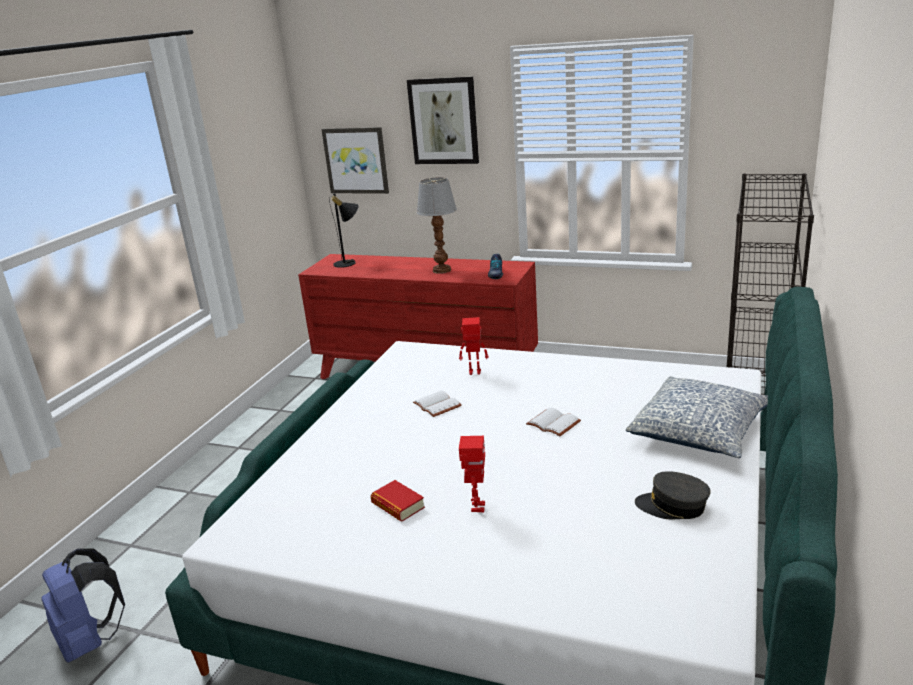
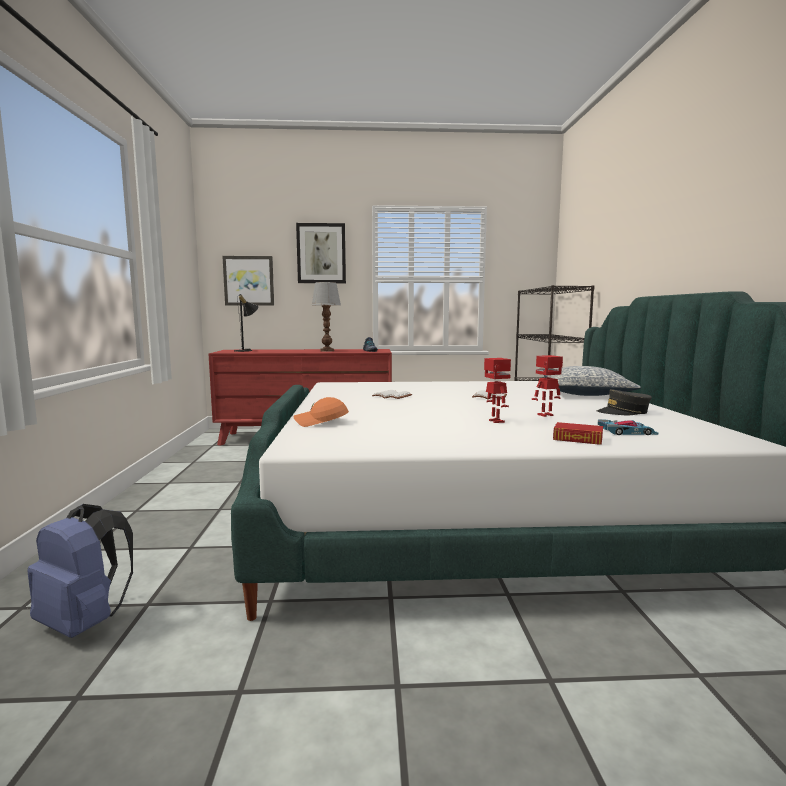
camera: 25 degrees left, 15 degrees down
(296, 476) = (320, 422): none -> orange cap
(398, 505) = (432, 425): book -> book (577, 439)
(474, 372) = (399, 387): toy robot -> toy robot (546, 415)
(596, 571) = (627, 432): none -> toy car

